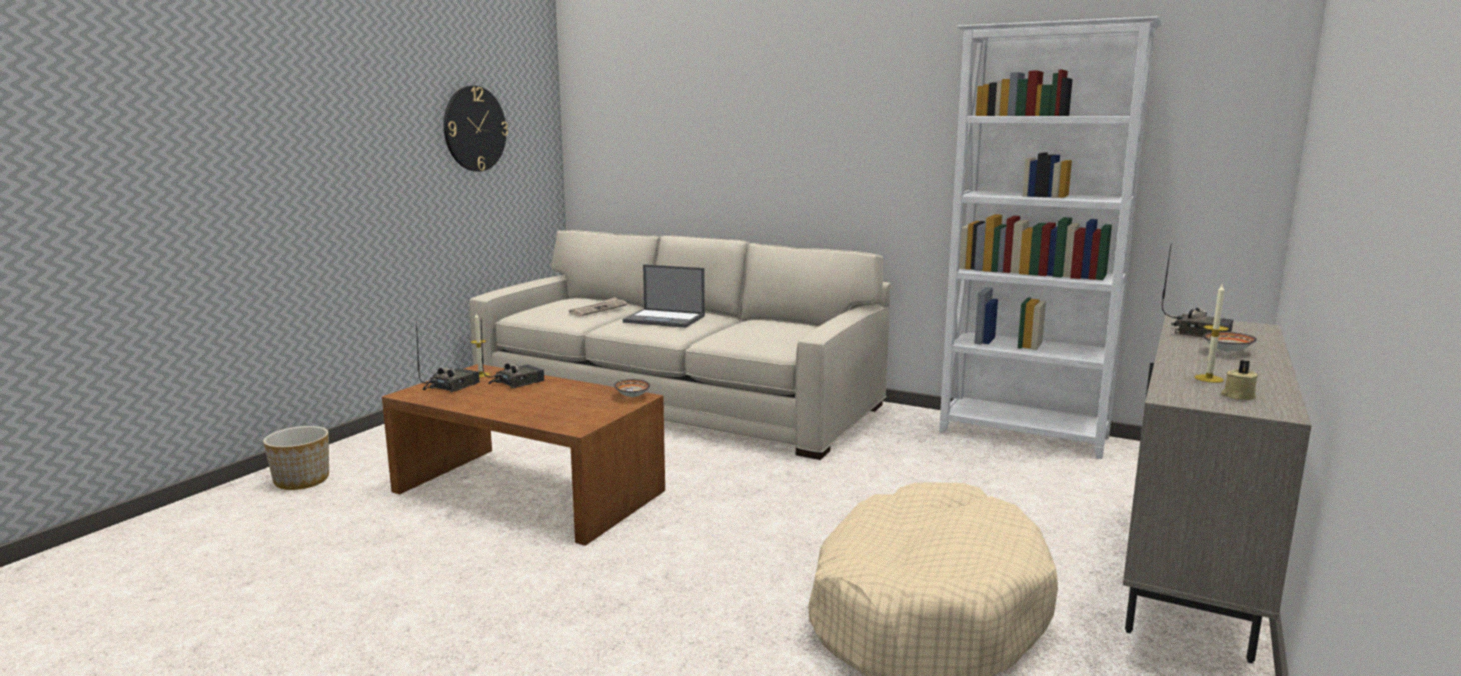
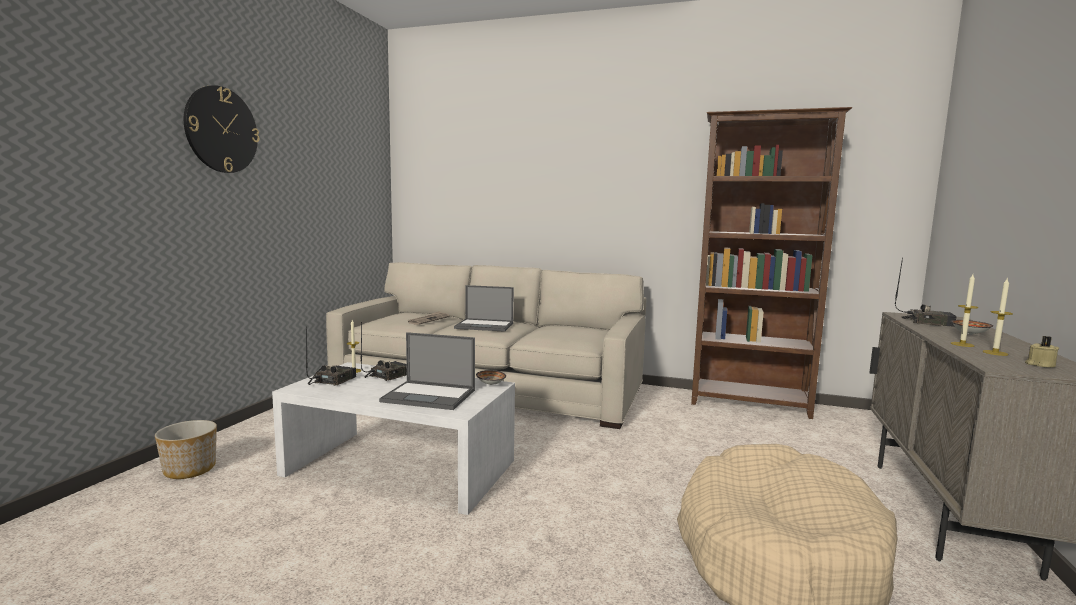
camera: 10 degrees left, 5 degrees down
(474, 129) = (332, 182): wall clock -> wall clock (221, 130)
(529, 491) = (400, 467): brown coffee table -> white coffee table
(553, 408) = (430, 396): none -> laptop
(1024, 435) = (750, 404): white bookcase -> brown bookcase
(1186, 366) = (962, 344): none -> candle

